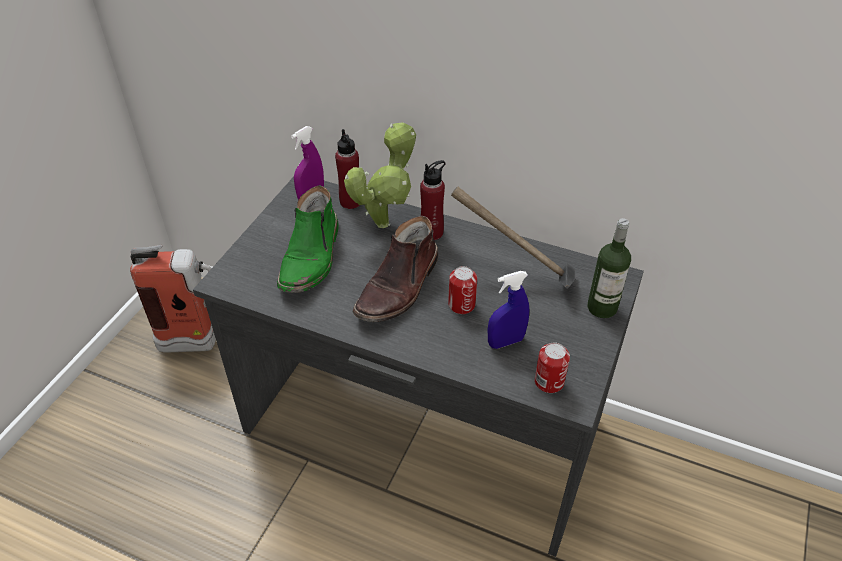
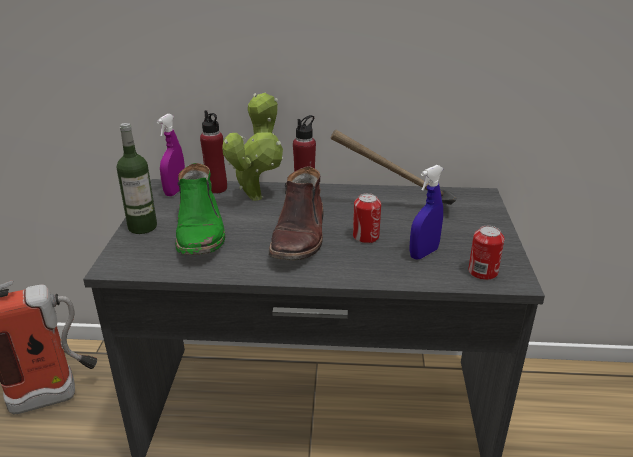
camera: 20 degrees left, 15 degrees down
(602, 307) = (485, 215): bottle -> bottle (142, 227)

